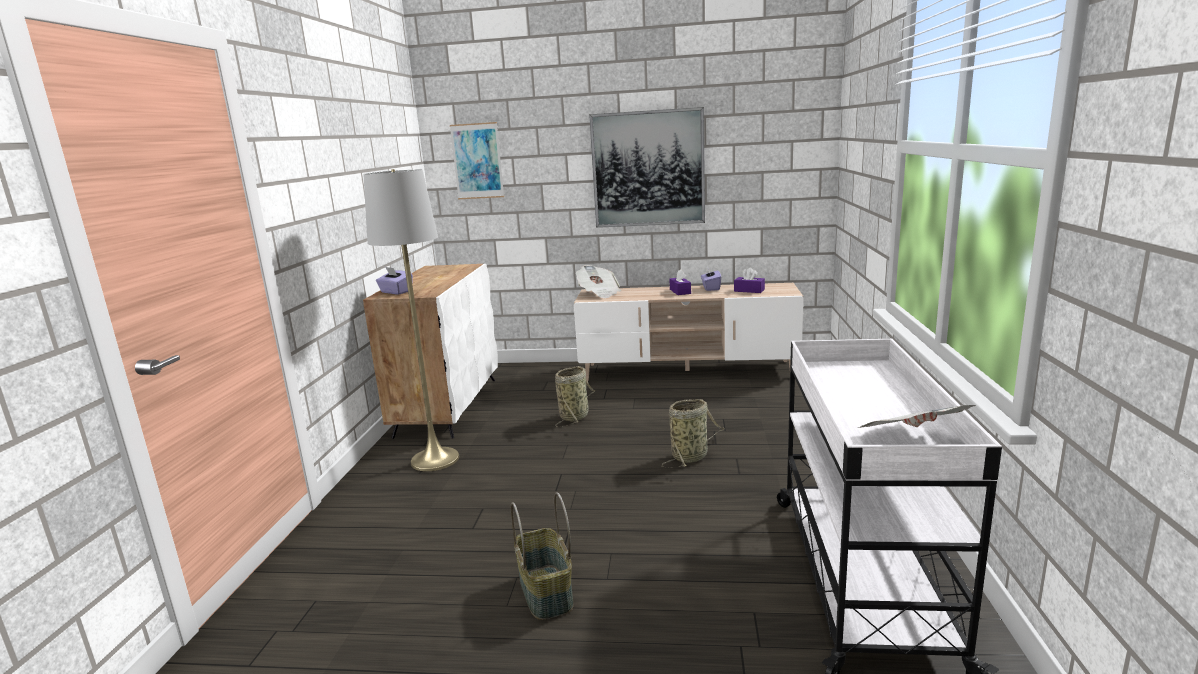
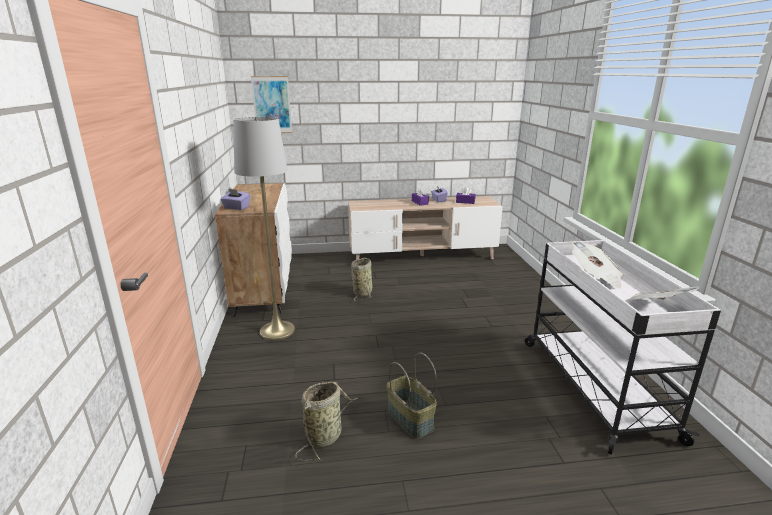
camera: 15 degrees left, 5 degrees up
(599, 293) = (364, 204): newspaper -> newspaper (596, 277)
(648, 169) = (397, 116): picture -> none
(691, 456) = (455, 316): basket -> basket (326, 435)

